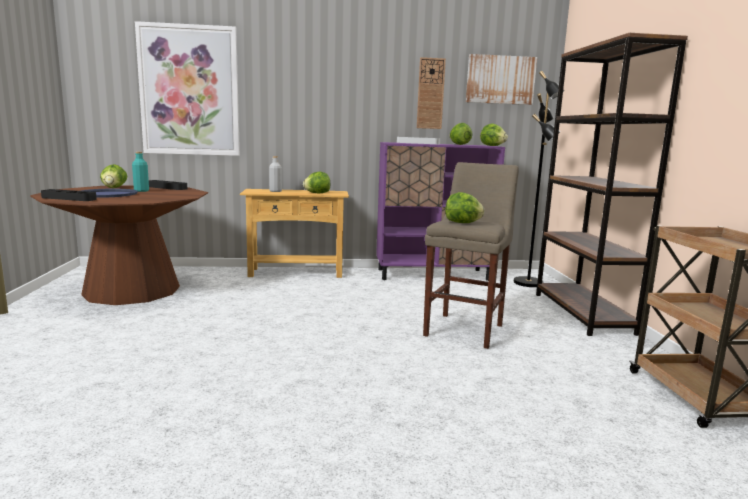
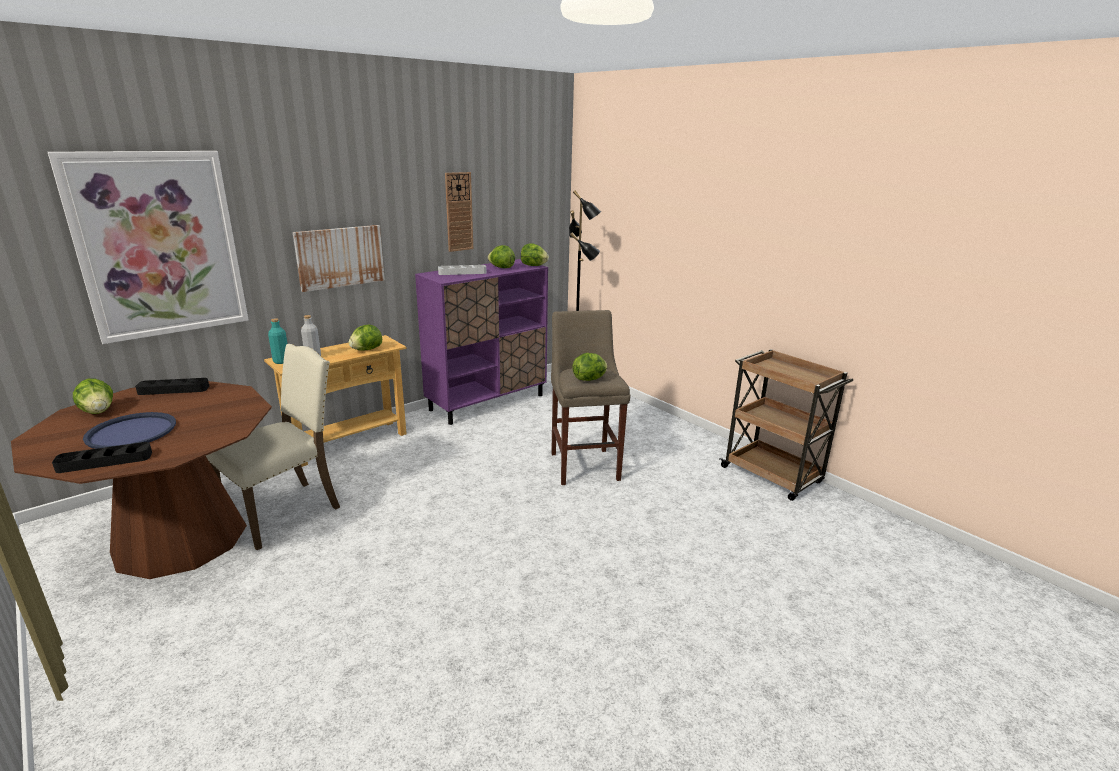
camera: 35 degrees left, 10 degrees up
(141, 191) = (159, 409): turquoise bottle -> turquoise bottle (281, 361)
(203, 294) = (285, 511): none -> beige chair
(500, 80) = (521, 189): picture -> picture (340, 257)
(582, 313) = (644, 415): brown bookcase -> none

